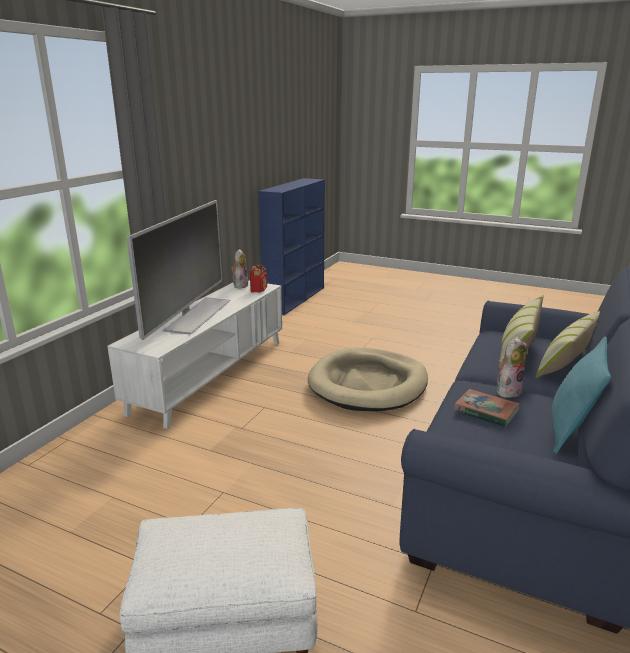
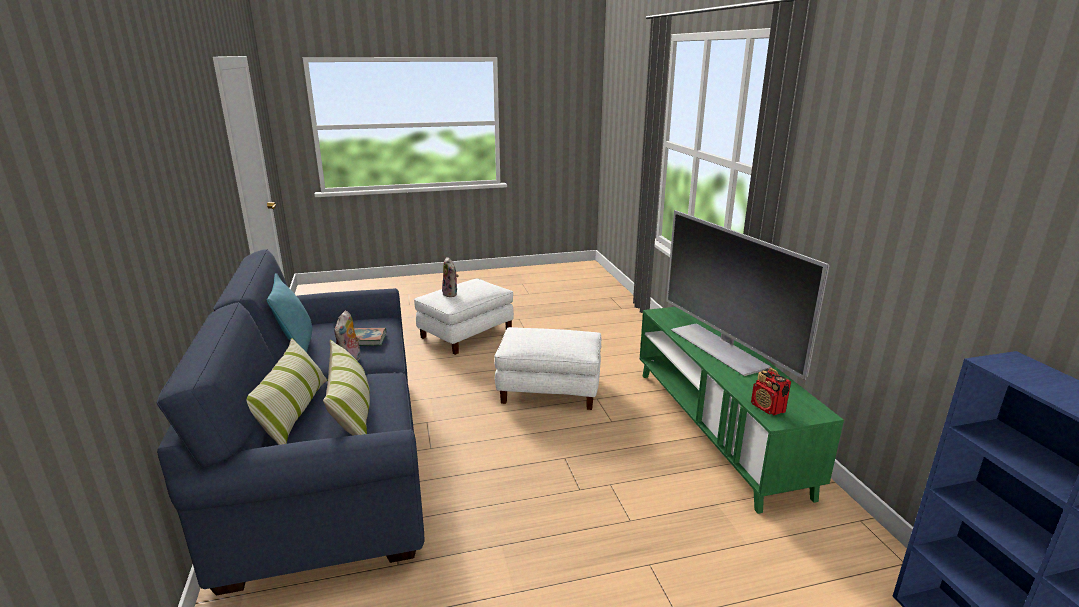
camera: 140 degrees right, 0 degrees up
(211, 375) = (716, 428): white tv stand -> green tv stand
(240, 285) = (805, 406): plush toy -> plush toy (451, 294)
(262, 456) = (550, 389): none -> white ottoman
(368, 384) = (560, 499): beige dog bed -> none

